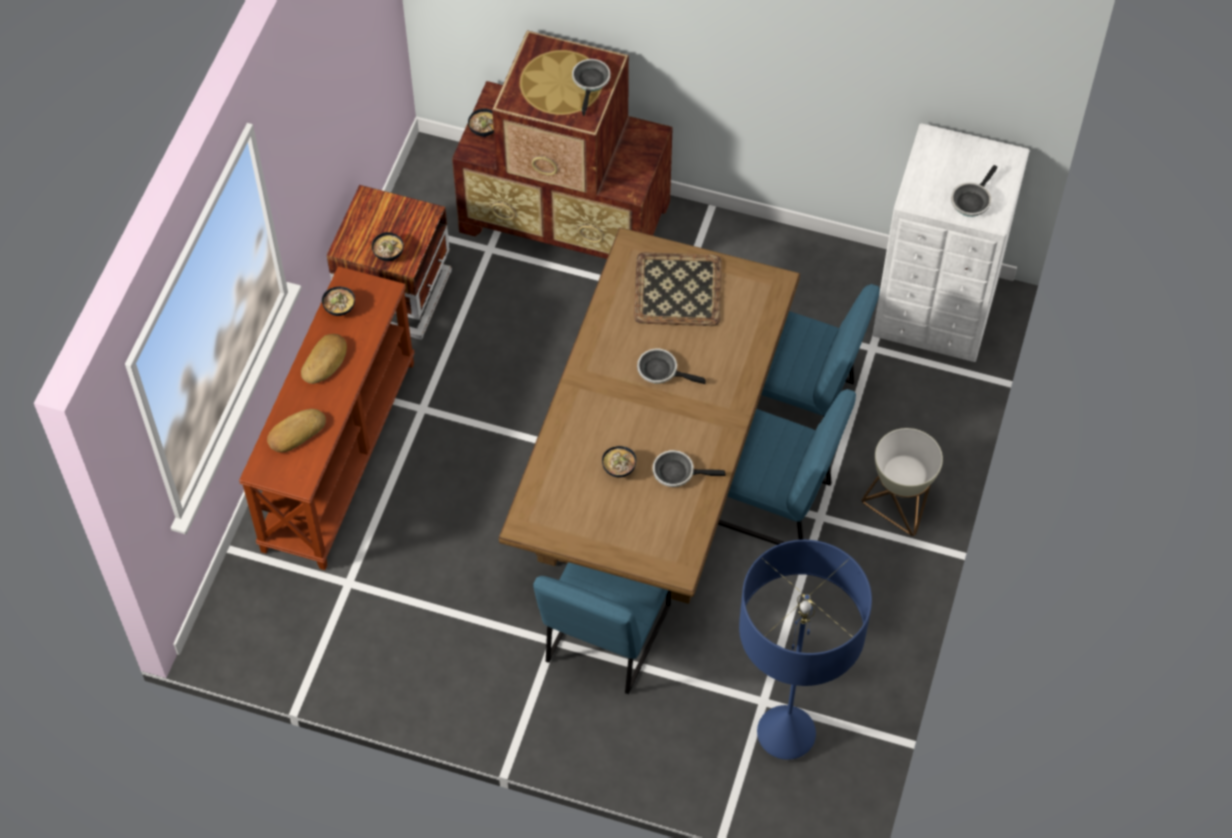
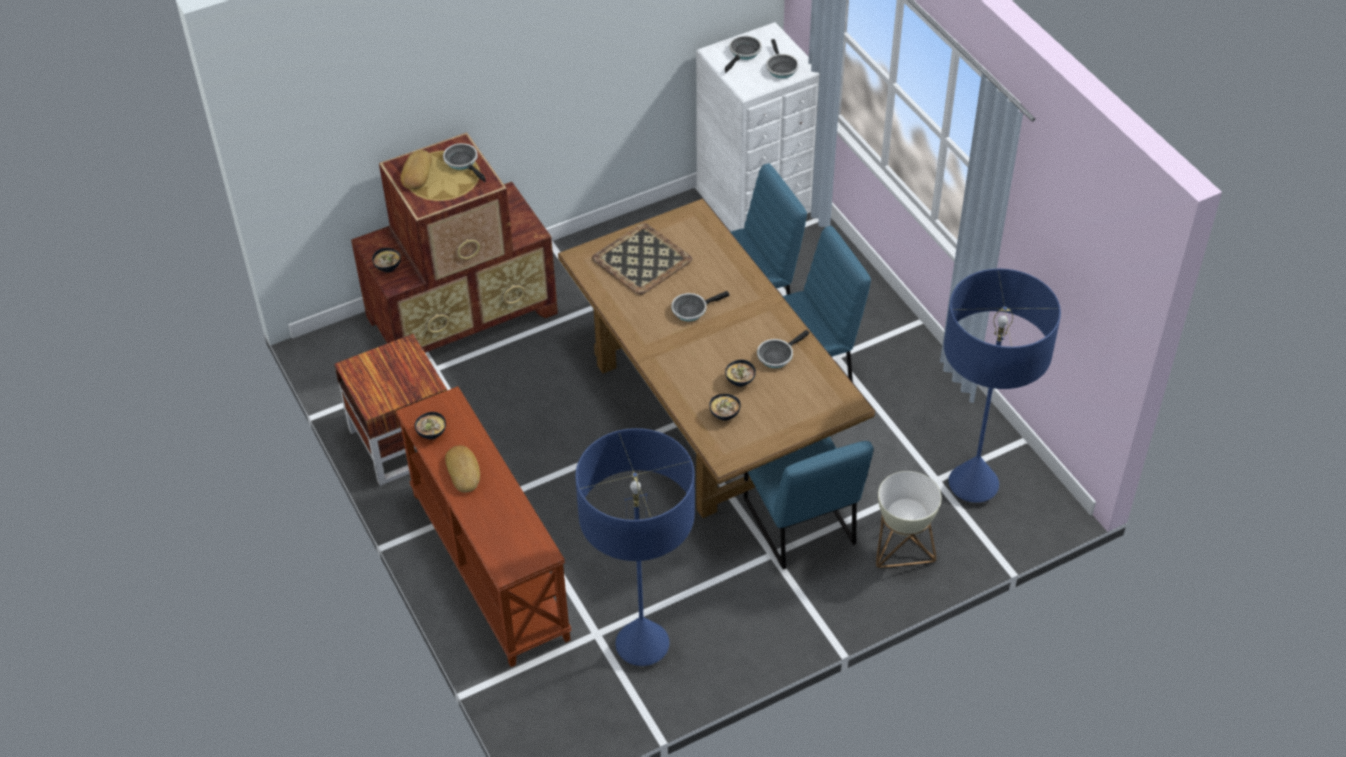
camera: 45 degrees left, 10 degrees down
(295, 432) = (500, 528): bread -> bread (416, 173)
(368, 625) = (642, 647): none -> blue floor lamp
(388, 255) = (411, 388): bowl -> bowl (725, 415)
(899, 505) = (871, 316): planter -> planter (902, 549)
(957, 160) = (744, 53): none -> frying pan

